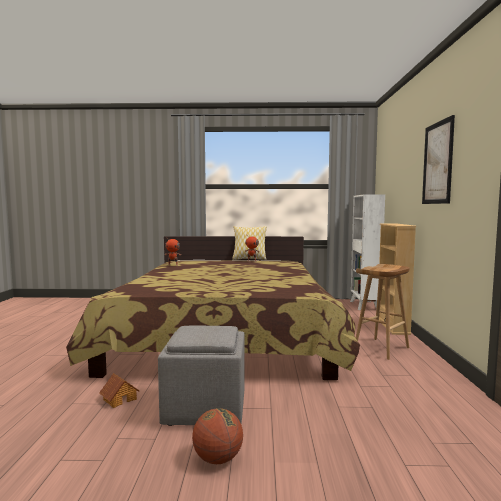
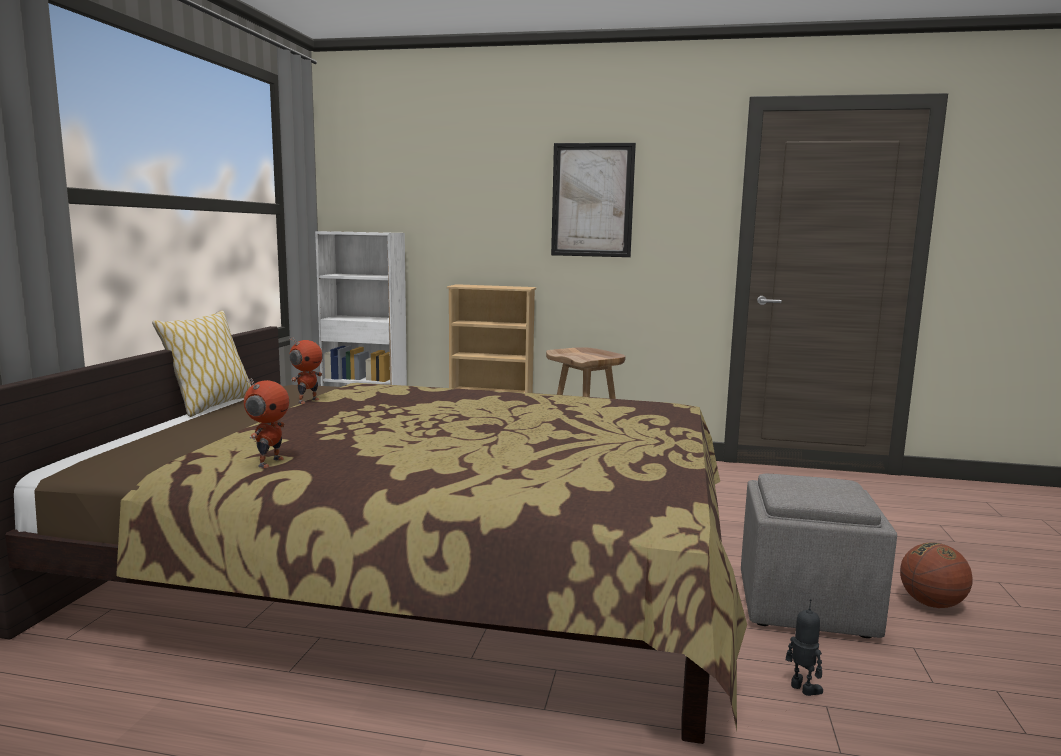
camera: 80 degrees left, 5 degrees up
(119, 399) = (802, 689): toy house -> toy robot

